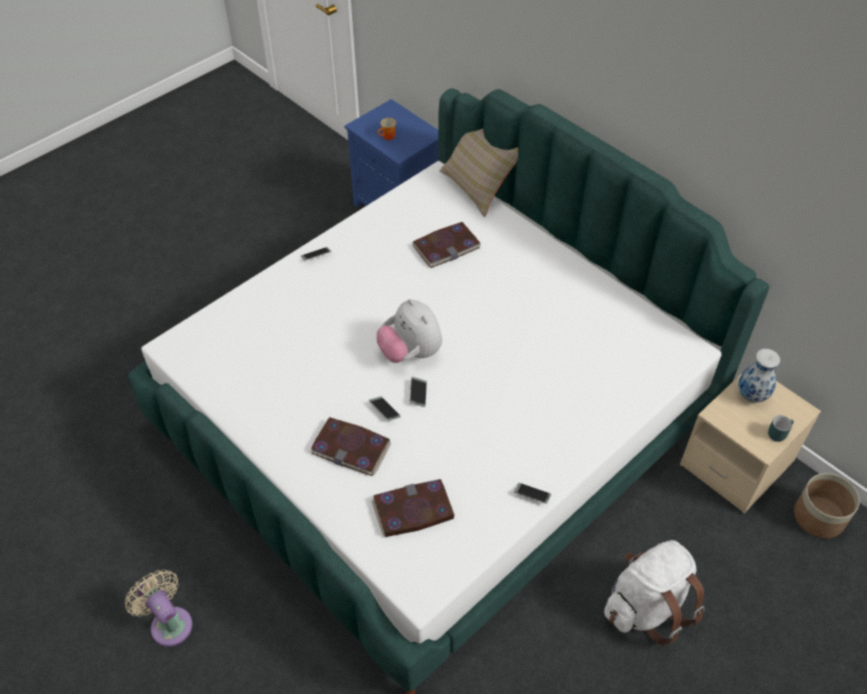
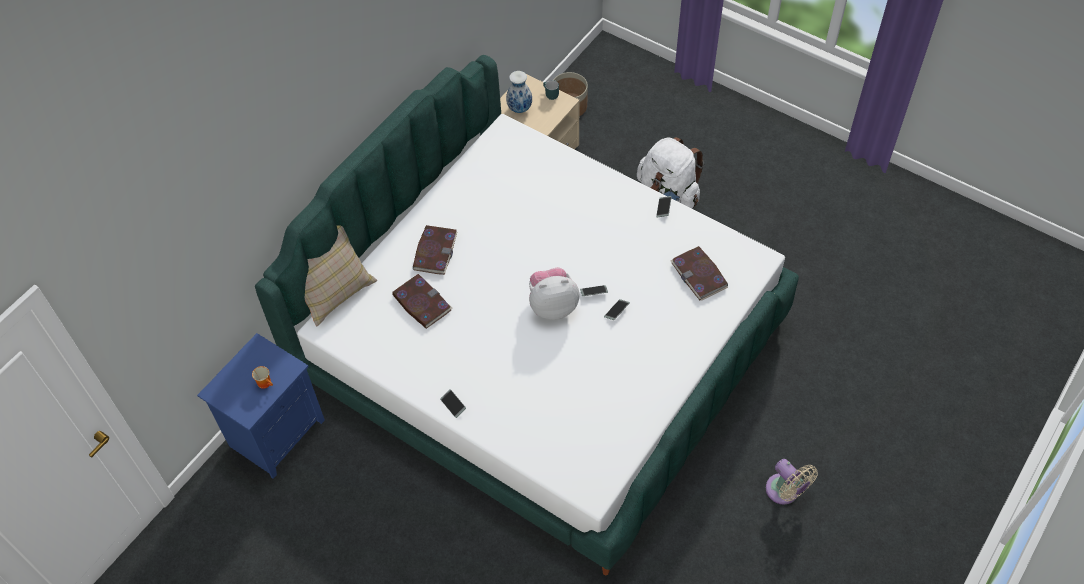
camera: 100 degrees left, 5 degrees up
(169, 623) = (785, 492): beige fan -> beige fan turned 75 degrees counterclockwise
(351, 448) = (658, 325): book -> book (435, 251)
(410, 352) = (552, 306): plush toy -> plush toy turned 150 degrees counterclockwise

